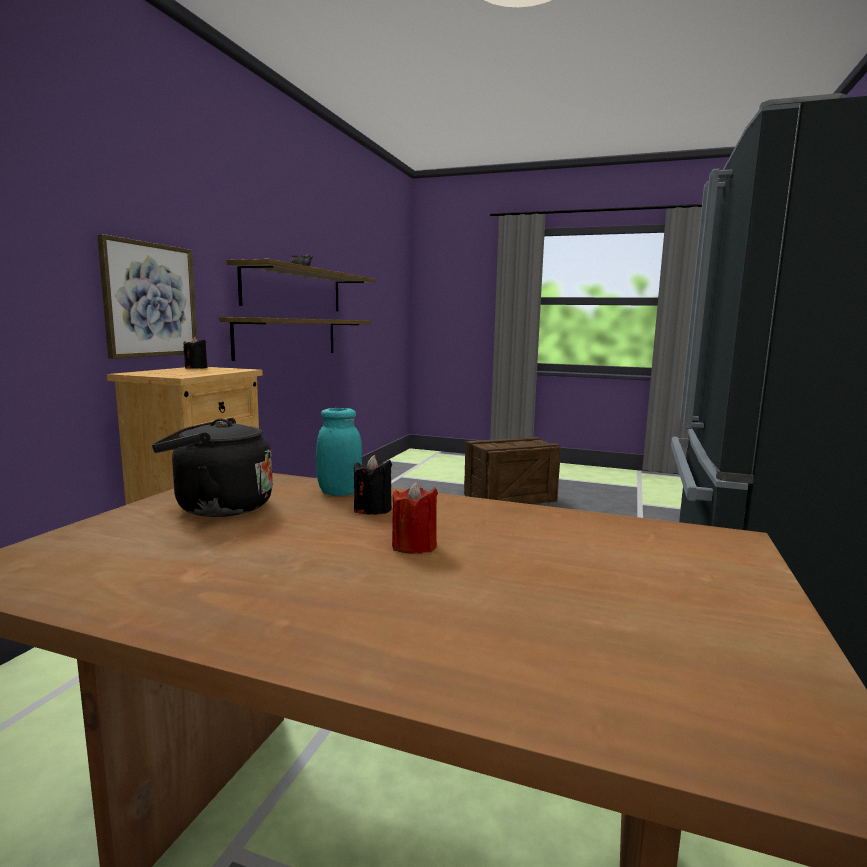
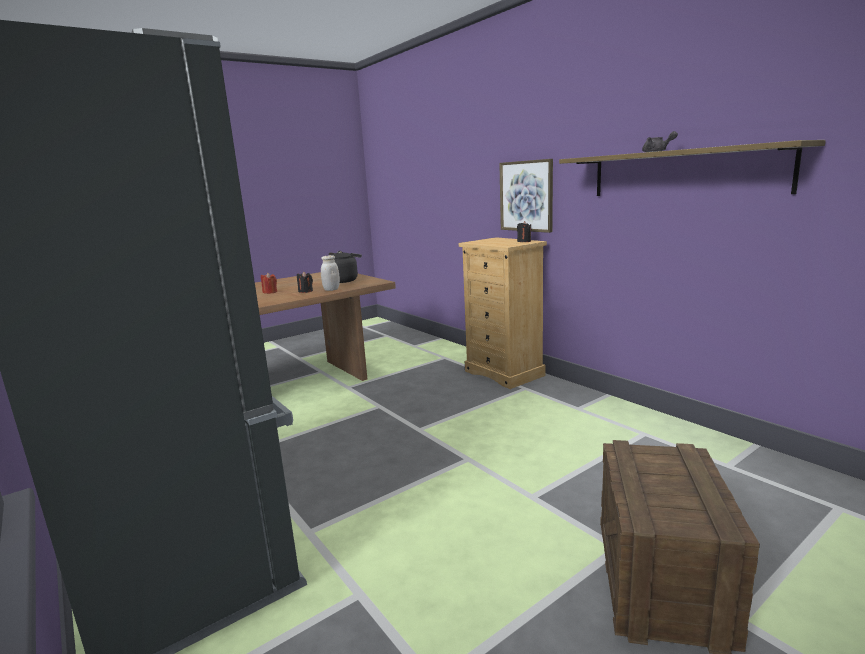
camera: 125 degrees right, 5 degrees up
(288, 337) = (665, 227): shelf -> none
(339, 492) = (331, 289): turquoise jar -> white jar

